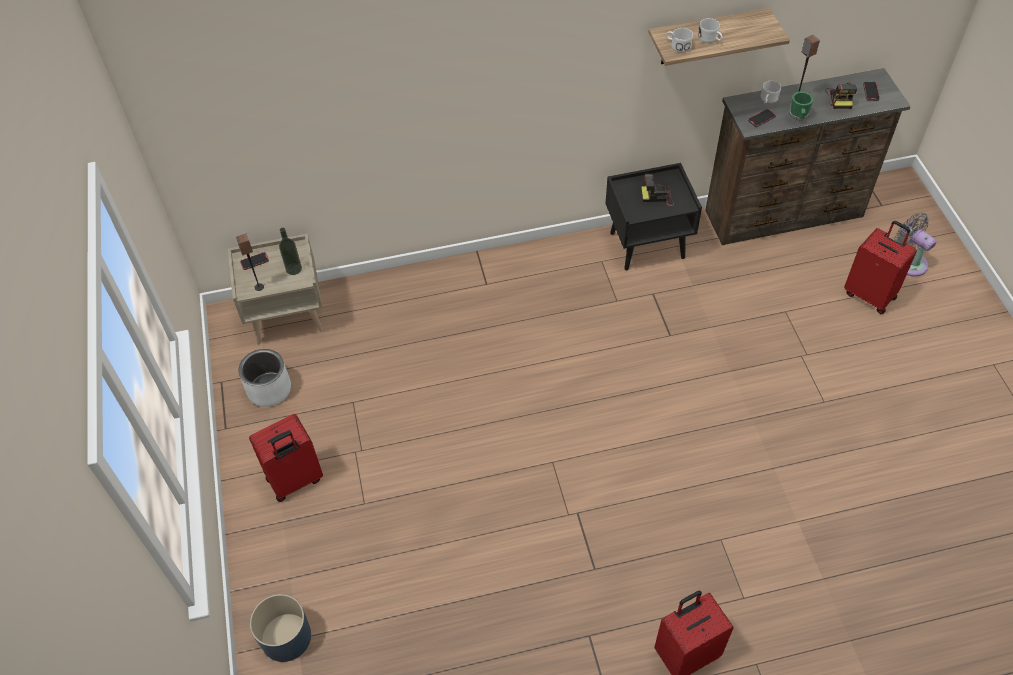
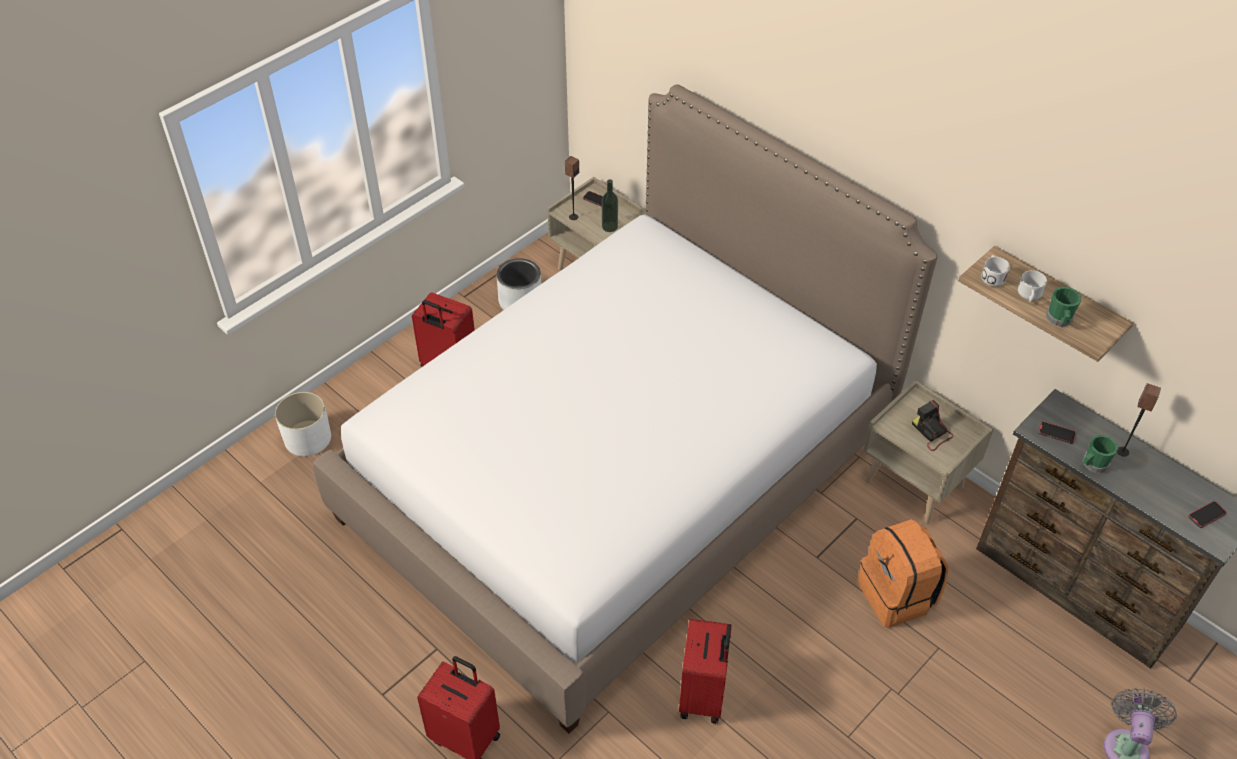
camera: 55 degrees right, 5 degrees down
(286, 637) = (308, 438): blue planter -> white planter
(510, 417) = (618, 476): none -> bed
(647, 244) = (915, 484): black nightstand -> beige nightstand
(731, 309) = (897, 595): none -> orange backpack
(743, 38) = (1059, 320): none -> green mug
(768, 100) = (1091, 427): white mug -> none
(840, 98) = (1164, 490): camera -> none
(870, 295) = (1038, 723): red suitcase -> red suitcase (704, 696)

